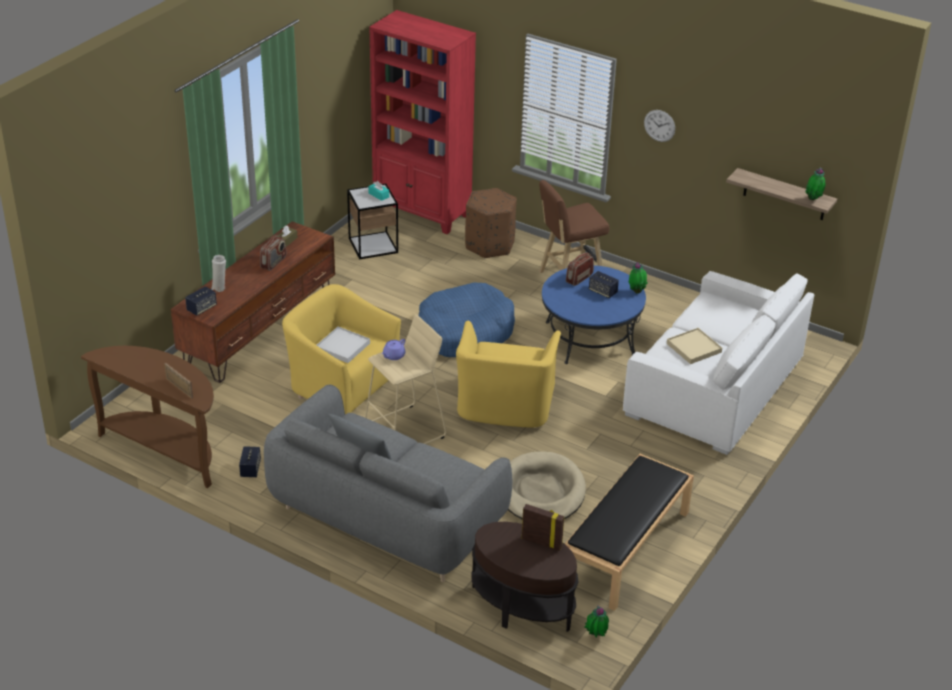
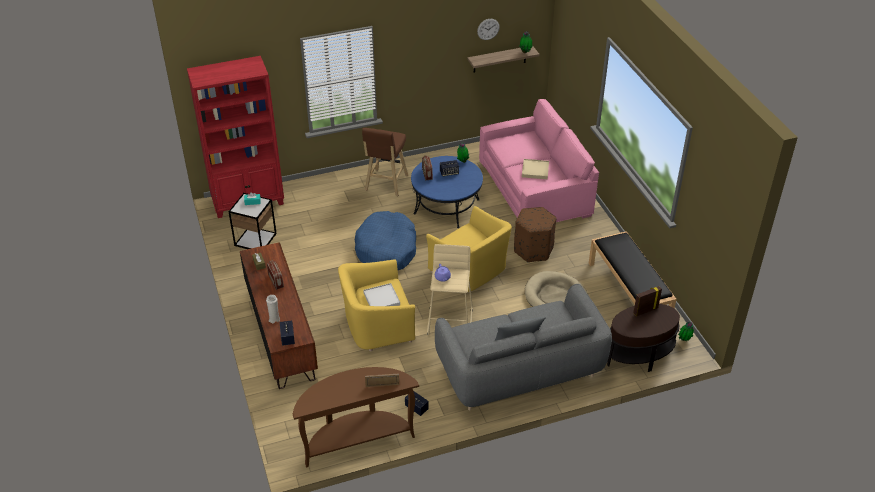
camera: 50 degrees left, 5 degrees up
(490, 245) = (316, 194): brown ottoman -> brown ottoman (533, 250)
(659, 125) = (410, 55): wall clock -> wall clock (488, 29)
(714, 386) = (534, 188): white sofa -> pink sofa

